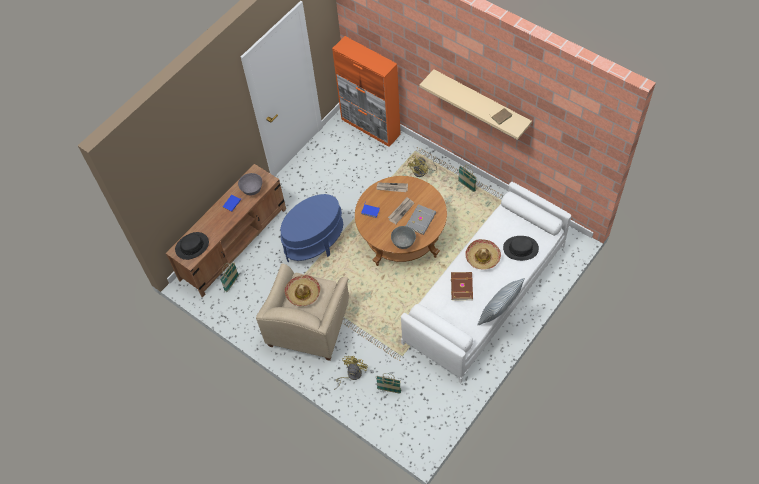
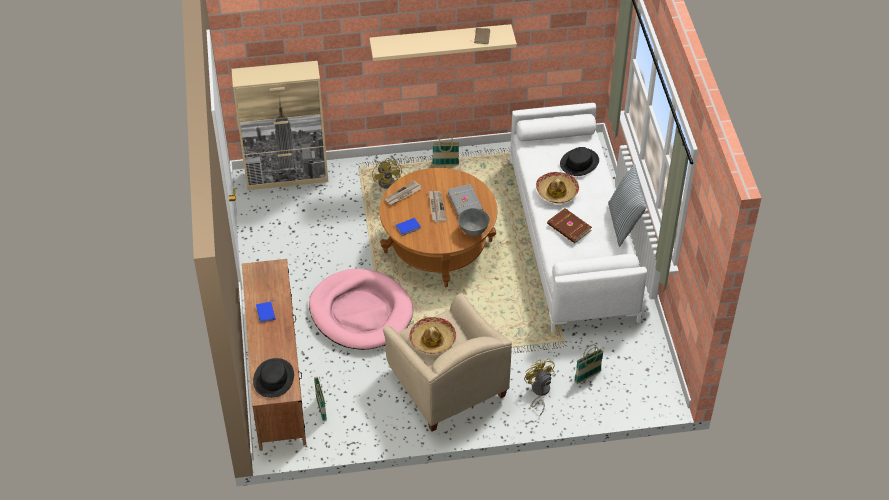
camera: 50 degrees left, 10 degrees down
(252, 190) = (272, 287): grey bowl -> none
(315, 243) = (361, 312): blue side table -> pink dog bed
(371, 127) = (287, 177): orange cabinet -> beige cabinet

